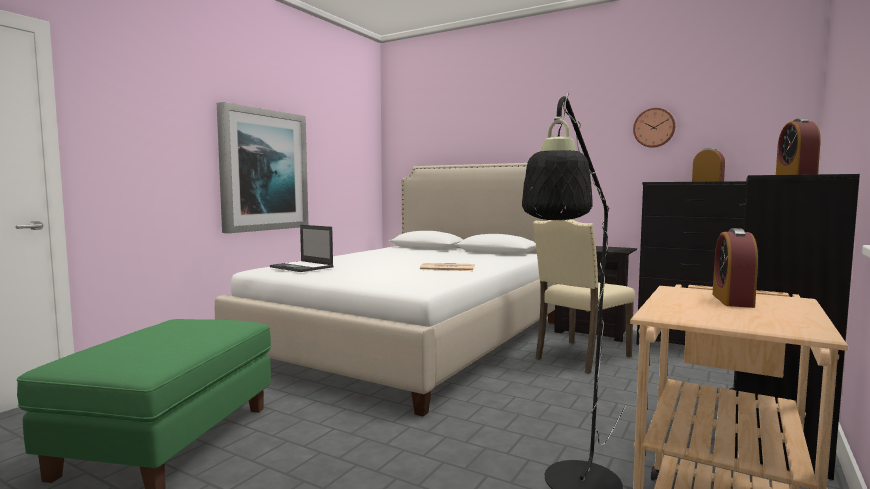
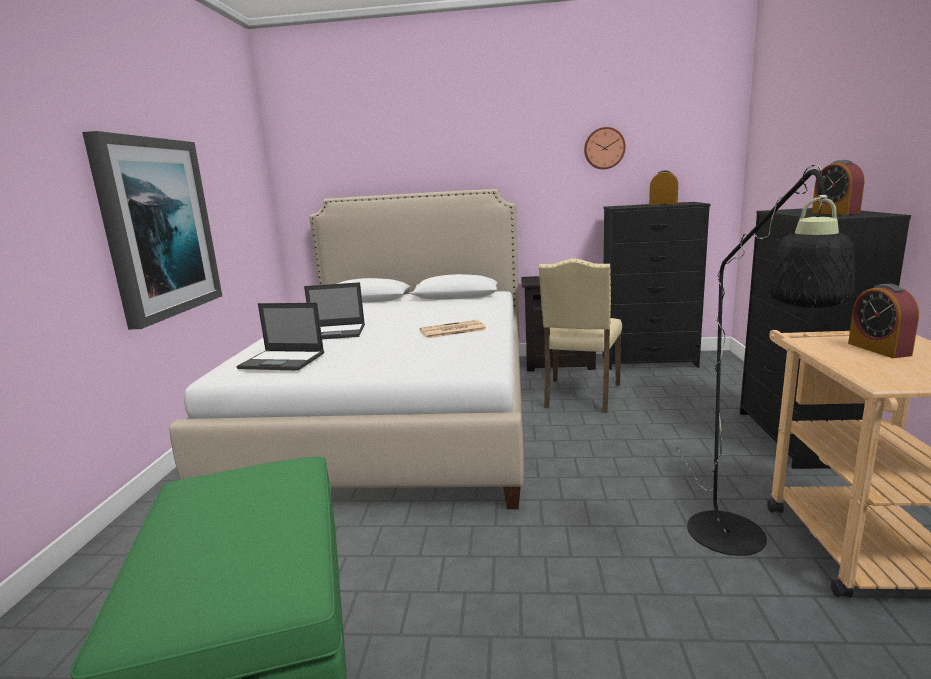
camera: 25 degrees left, 10 degrees up
(364, 259) = (335, 332): none -> laptop

